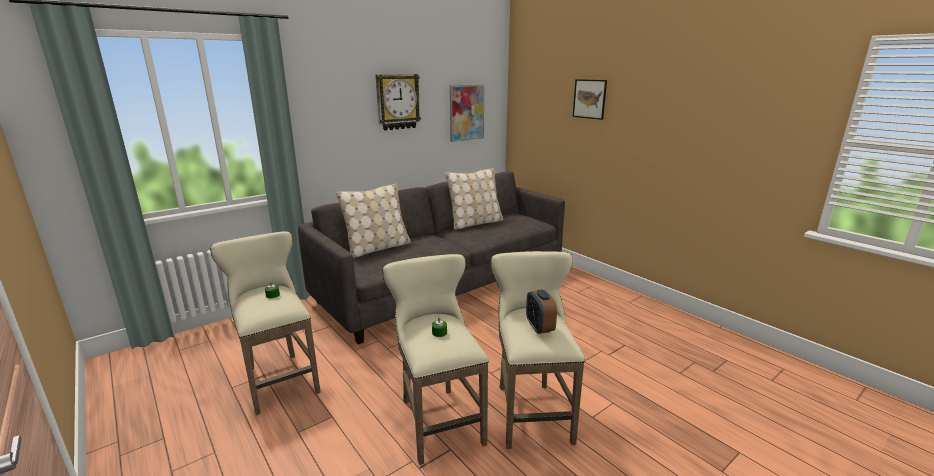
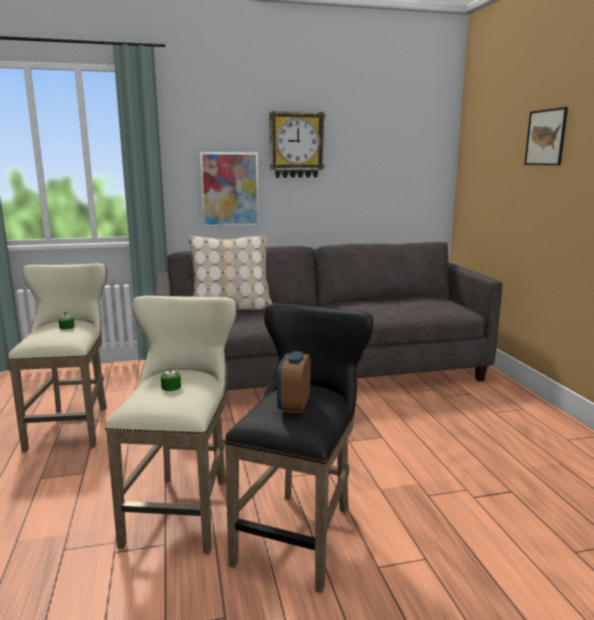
camera: 25 degrees right, 5 degrees down
(466, 112) = (393, 164): picture -> picture (230, 189)
(475, 223) = (373, 300): beige pillow -> none
(530, 409) = (301, 532): beige stool -> black stool

